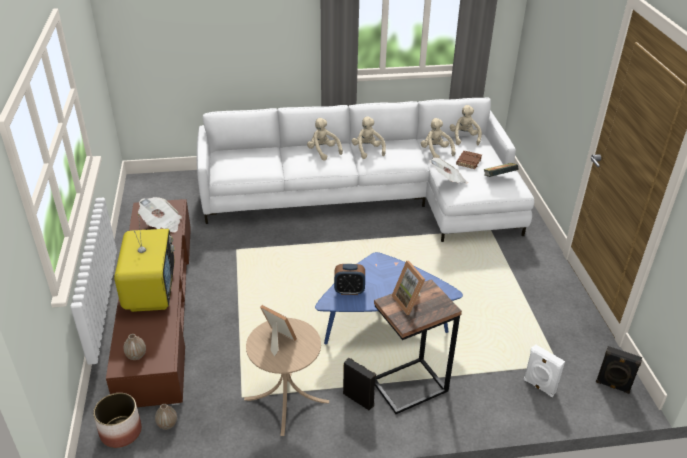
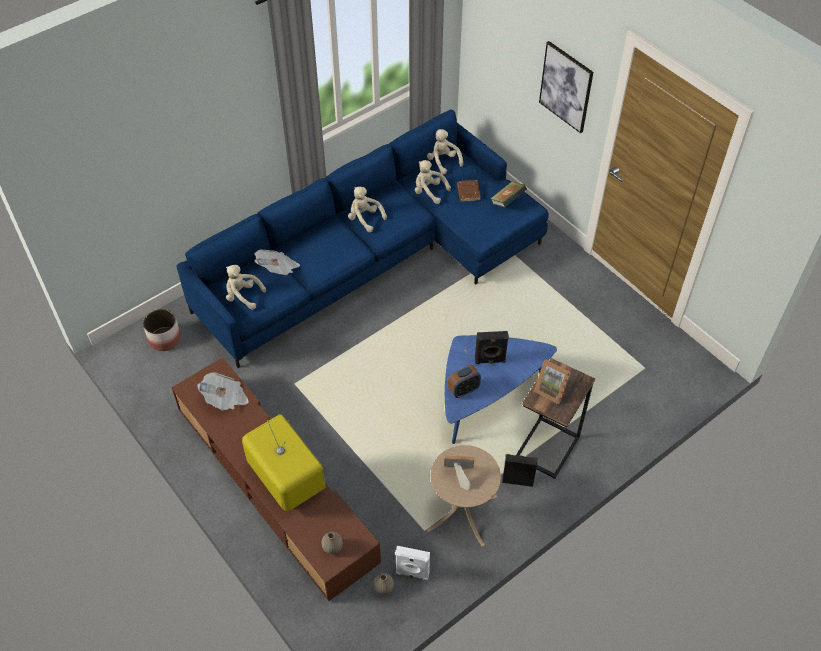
camera: 30 degrees left, 15 degrees up
(121, 431) = (351, 616): planter -> planter (165, 339)
(323, 151) = (323, 239): beige plush toy -> beige plush toy (243, 296)
(371, 197) = (375, 258): white sofa -> blue sofa
(447, 180) = (464, 224): newspaper -> newspaper (278, 269)
(539, 386) = (642, 396): white speaker -> white speaker (412, 573)
(577, 71) = (566, 87): none -> picture
(612, 386) = (693, 367): black speaker -> black speaker (490, 361)

